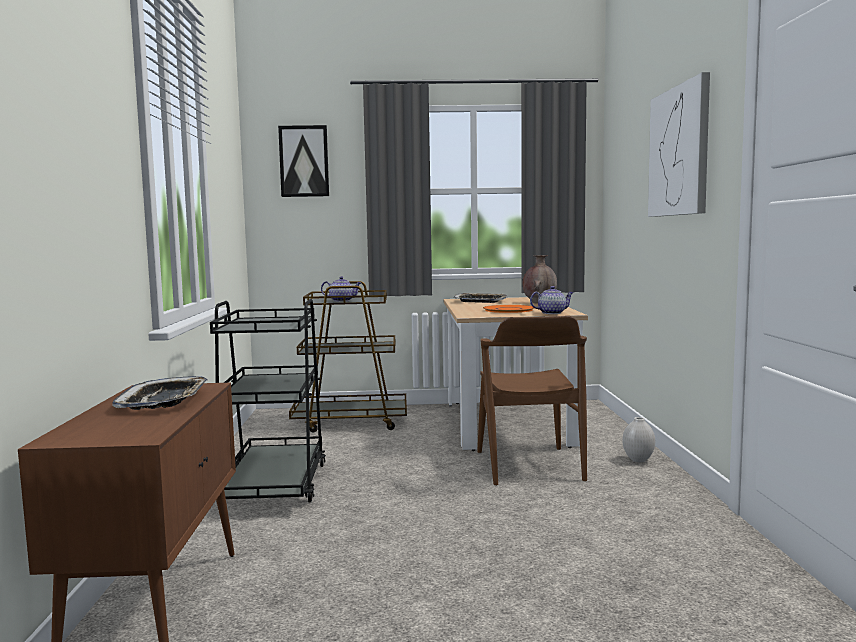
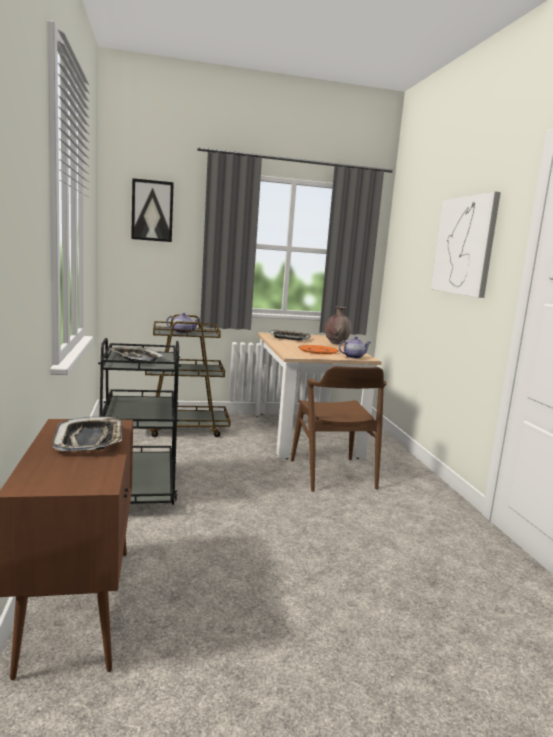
camera: 10 degrees left, 5 degrees up
(260, 323) = (135, 358): none -> tray
(638, 460) = (409, 471): white vase -> none

